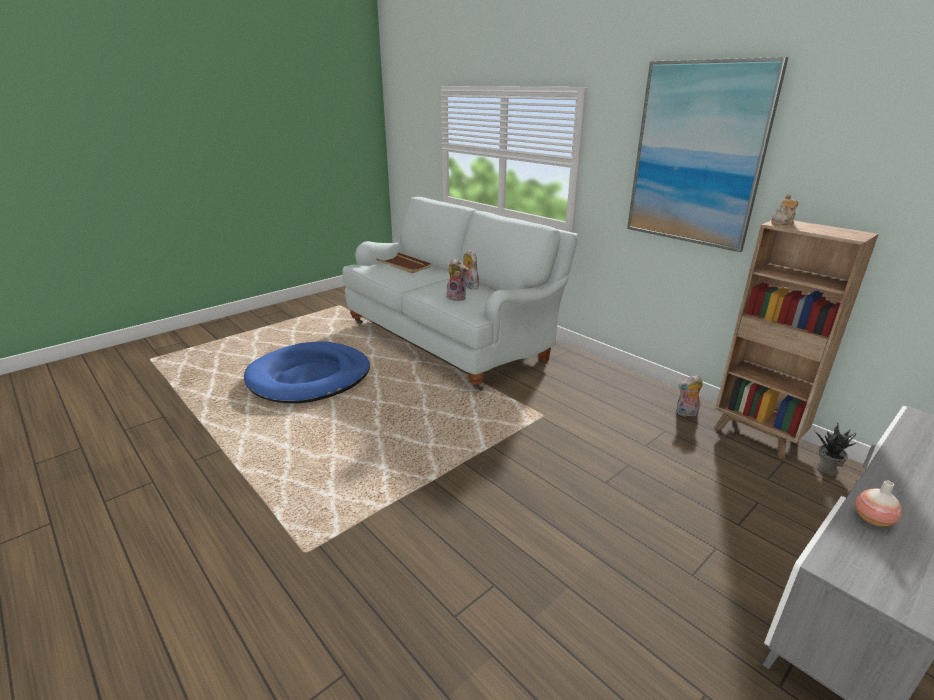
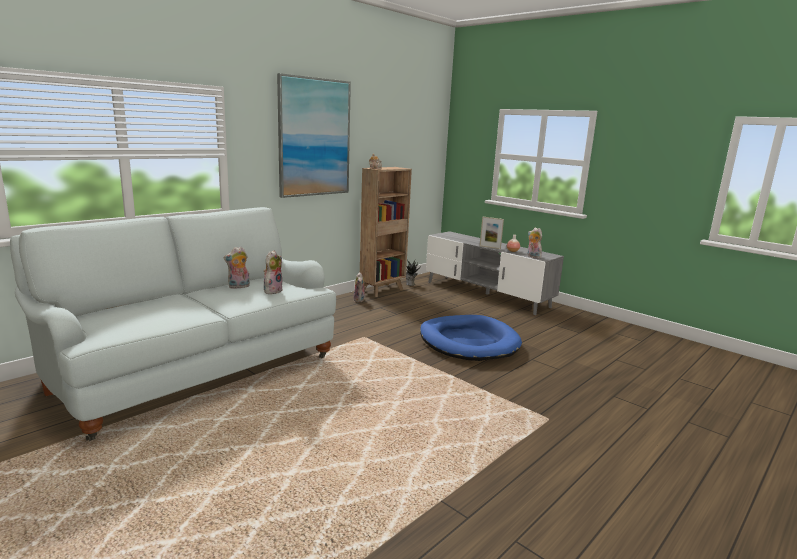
camera: 95 degrees left, 10 degrees down
(310, 377) = (267, 463): blue dog bed -> blue dog bed (468, 342)
(404, 265) = (132, 312): brown tray -> none
(837, 549) = (532, 256): none -> plush toy
(875, 483) = (490, 247): none -> picture frame

